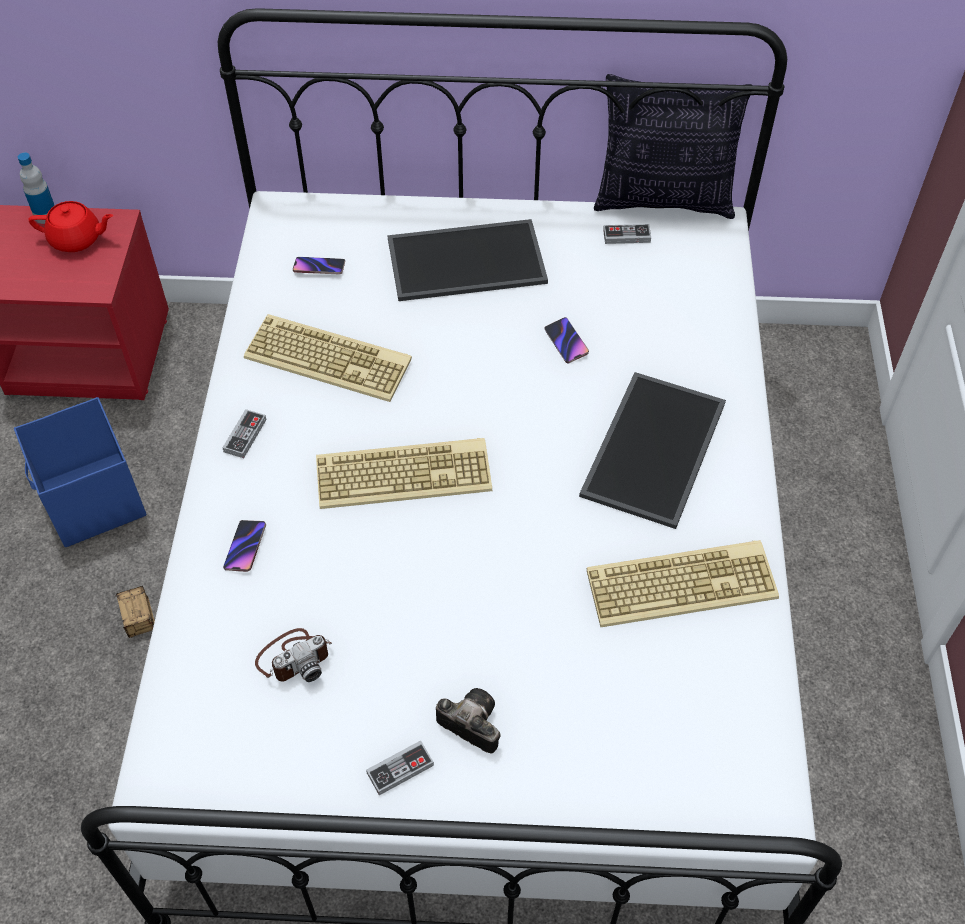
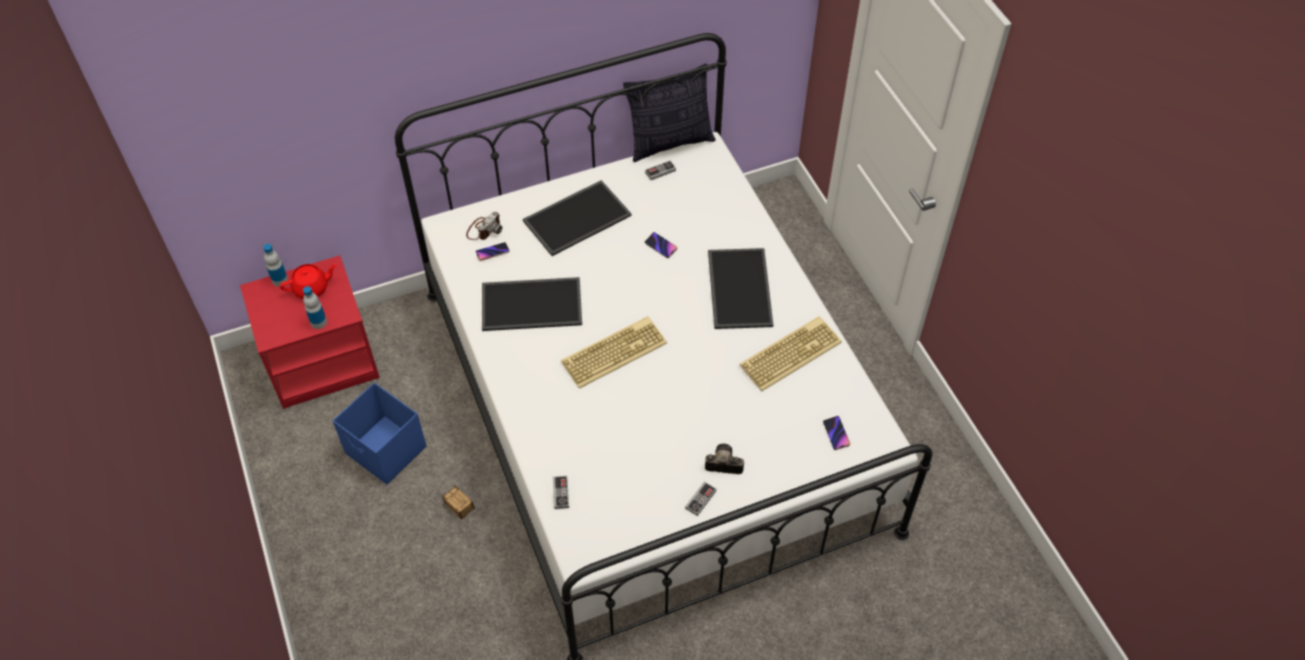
camera: 25 degrees left, 0 degrees up
(55, 286) = (318, 322): none -> bottle
(245, 435) = (511, 365): game controller -> game controller (560, 493)
(245, 547) = (551, 424): phone -> phone (836, 434)
(294, 657) = (613, 469): camera -> camera (484, 229)
(330, 358) = (532, 303): keyboard -> tray

